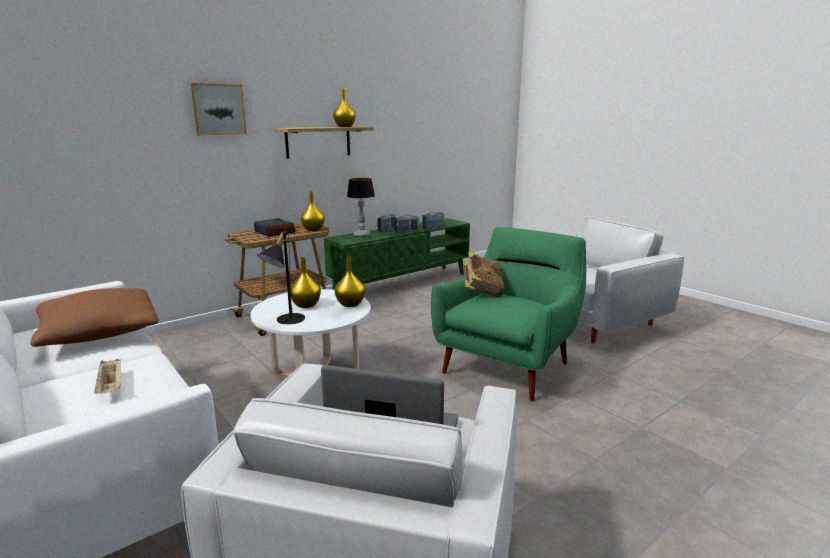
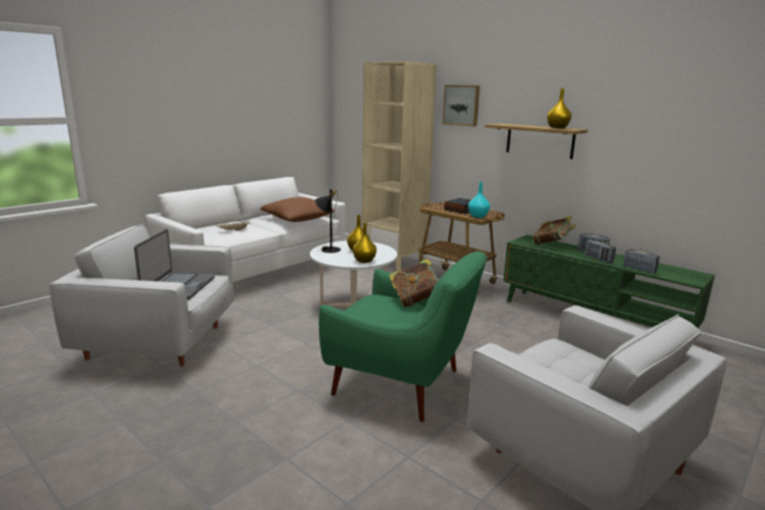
camera: 80 degrees right, 0 degrees up
(182, 340) = (394, 262): none -> beige bookcase
(312, 229) = (477, 216): yellow vase -> turquoise vase
(361, 235) = (552, 245): table lamp -> book

